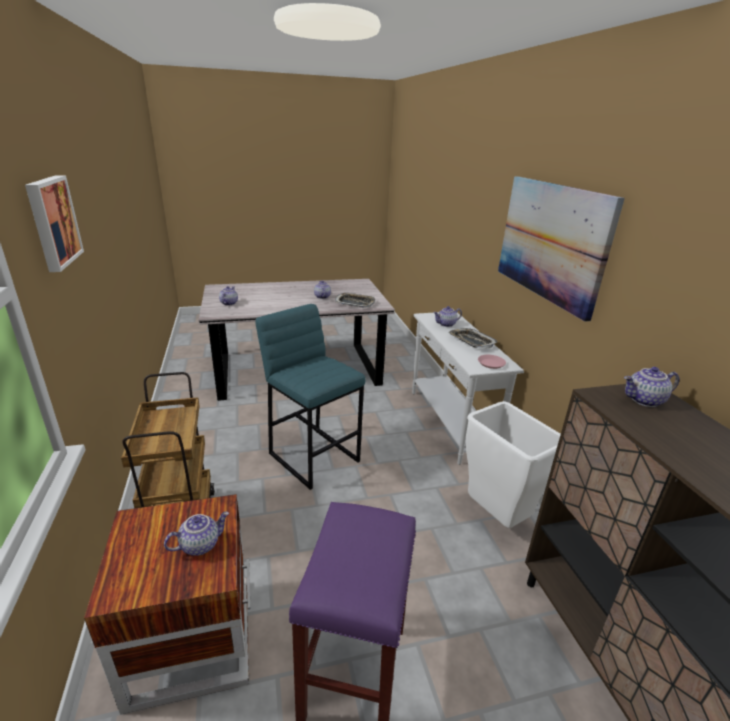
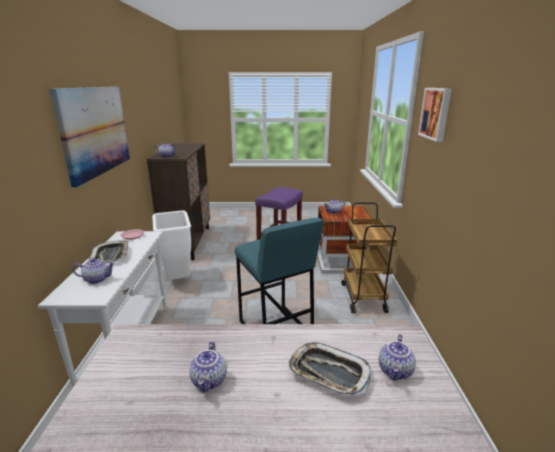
camera: 165 degrees left, 5 degrees down
(355, 303) = (162, 348): tray -> tray (328, 373)

